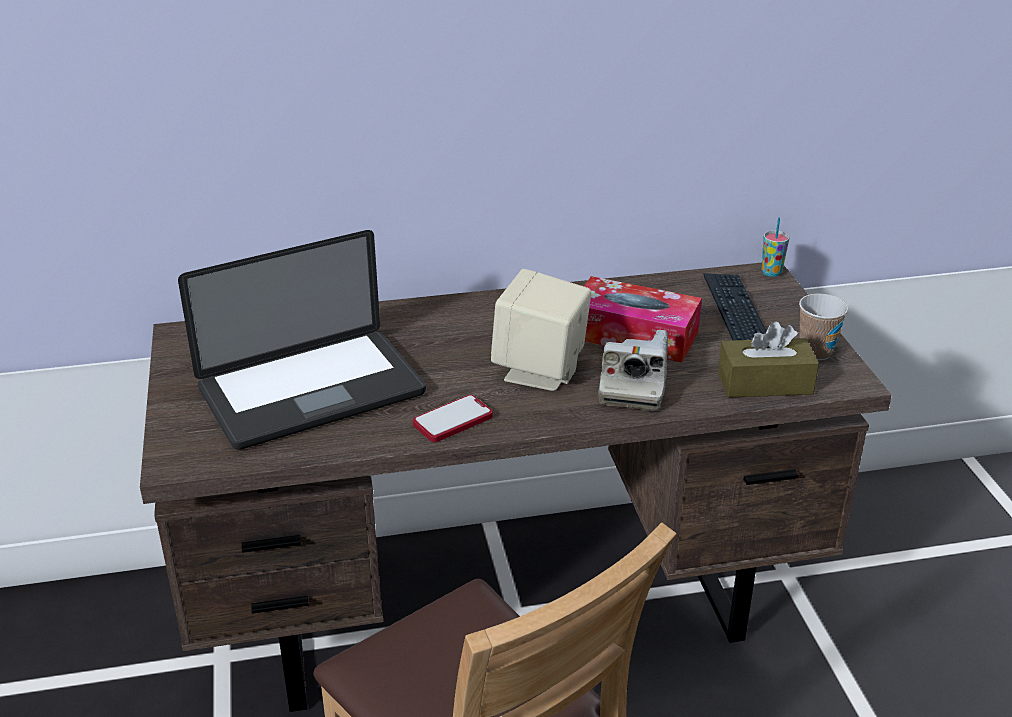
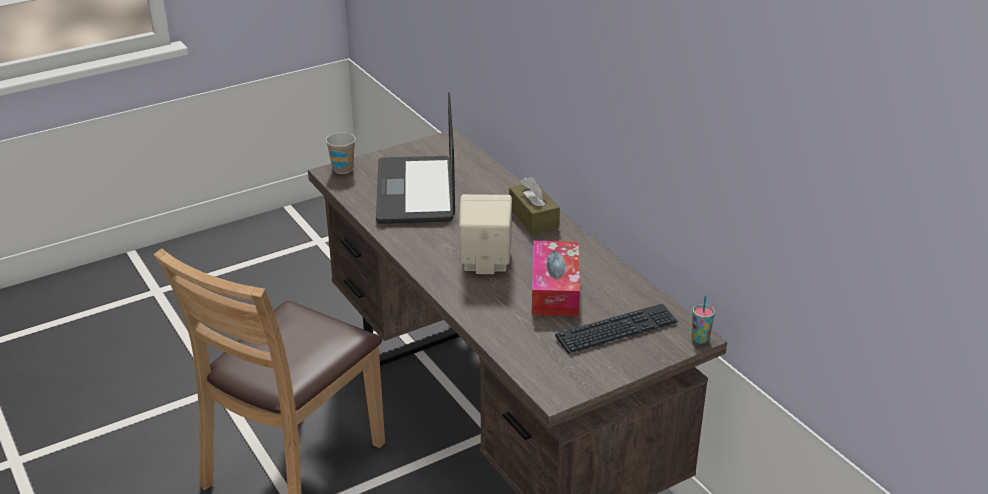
camera: 70 degrees right, 0 degrees up
(311, 391) = (415, 192): laptop -> laptop turned 45 degrees clockwise
(453, 421) = (411, 242): phone -> none
(633, 387) = (487, 299): camera -> none
(765, 383) = (526, 354): brown tissue box -> brown tissue box (533, 218)
(815, 352) = (587, 373): cup -> cup (343, 169)

